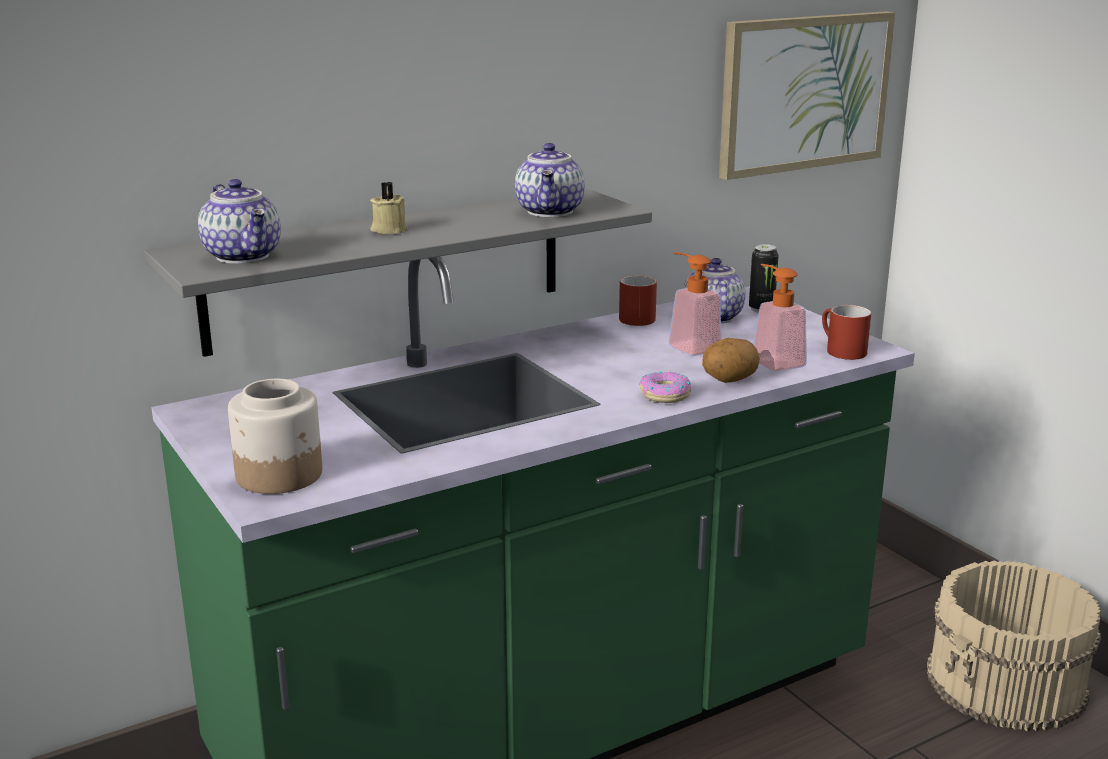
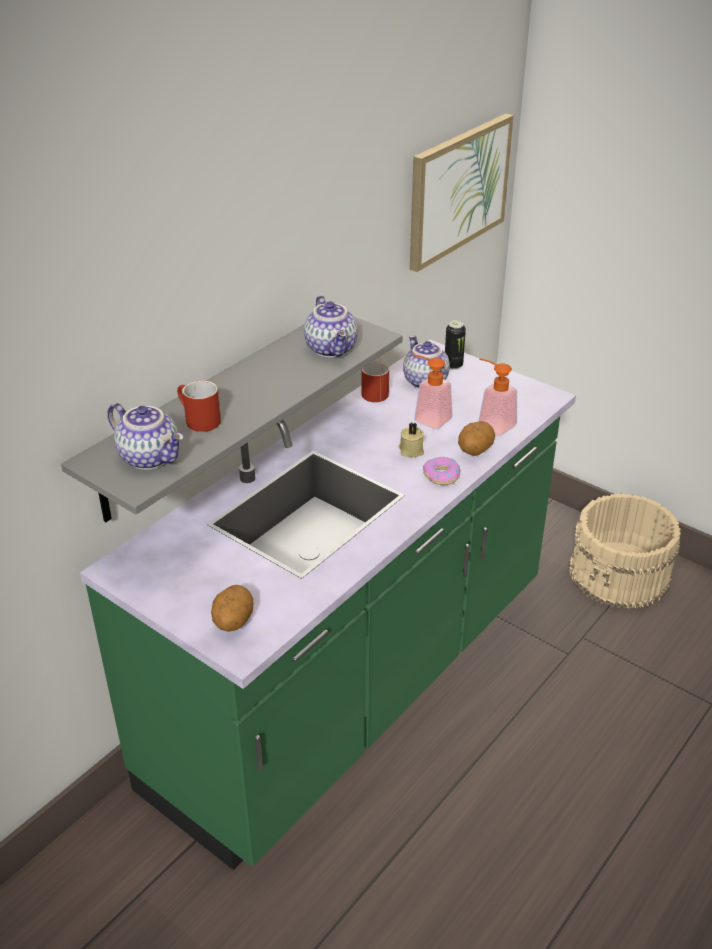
camera: 20 degrees left, 15 degrees up
(280, 475) = (233, 622): jar -> potato
(389, 229) = (231, 397): beige candle -> beige candle (410, 450)
(839, 350) = (528, 402): red mug -> red mug (197, 420)

